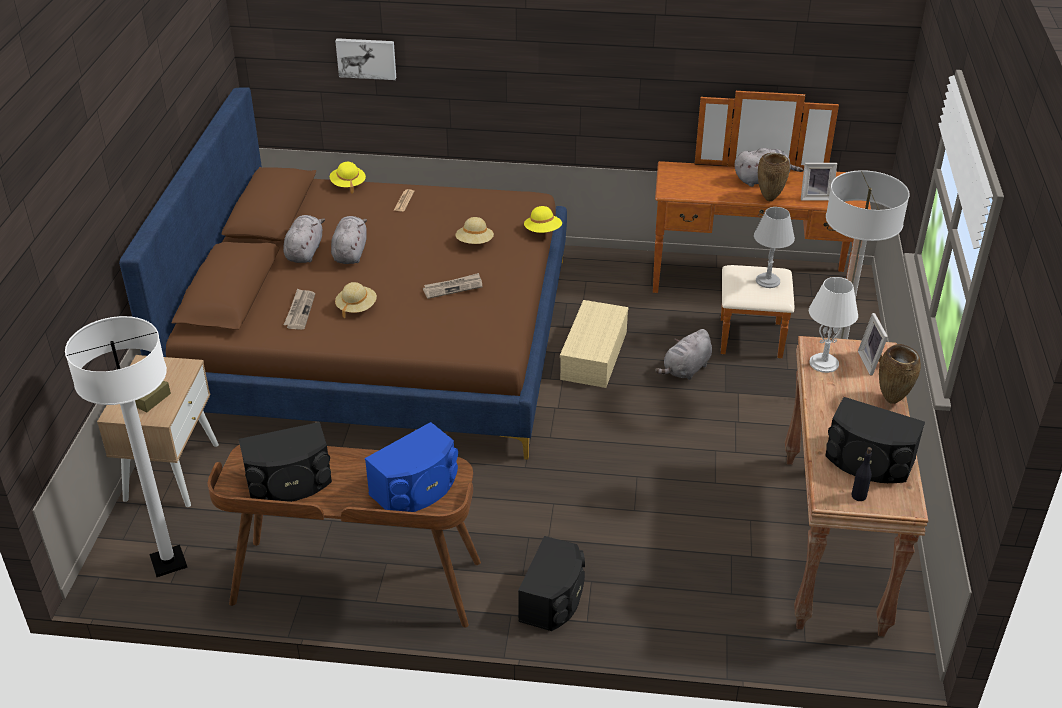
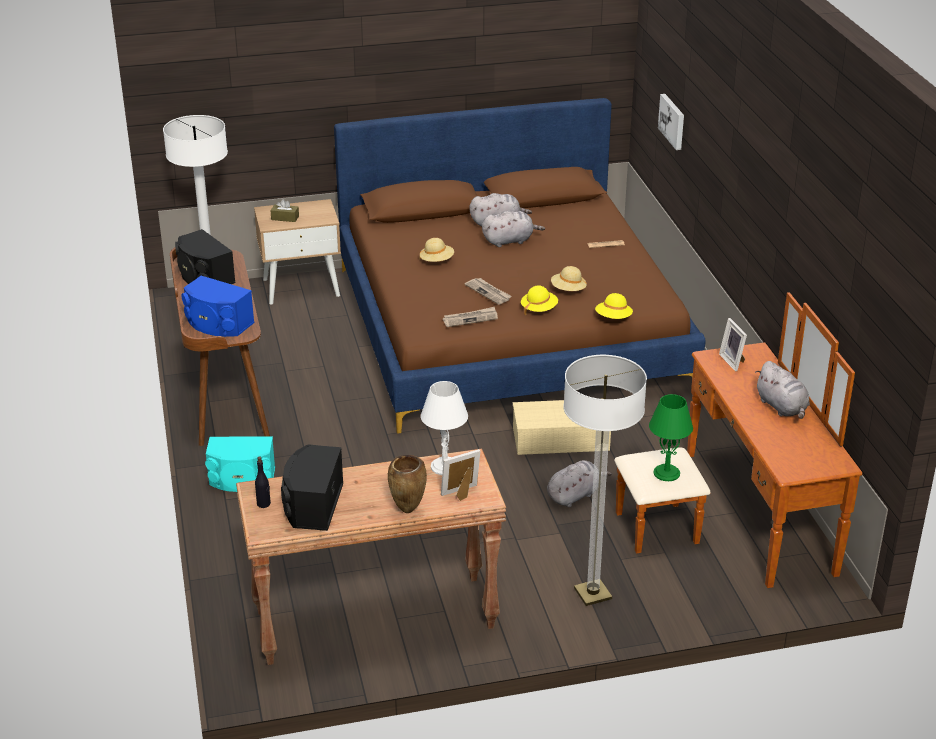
camera: 70 degrees right, 5 degrees down
(299, 311) = (417, 240): newspaper -> newspaper (470, 318)
(348, 184) = (611, 215): yellow hat -> yellow hat (539, 309)
(554, 600) = (242, 479): black speaker -> turquoise speaker
(685, 370) = (575, 495): grey plush toy -> grey plush toy turned 120 degrees clockwise
(768, 281) = (666, 473): grey table lamp -> green table lamp
(769, 199) = (747, 416): brown vase -> none
(815, 197) = (777, 444): picture frame -> picture frame (733, 361)

